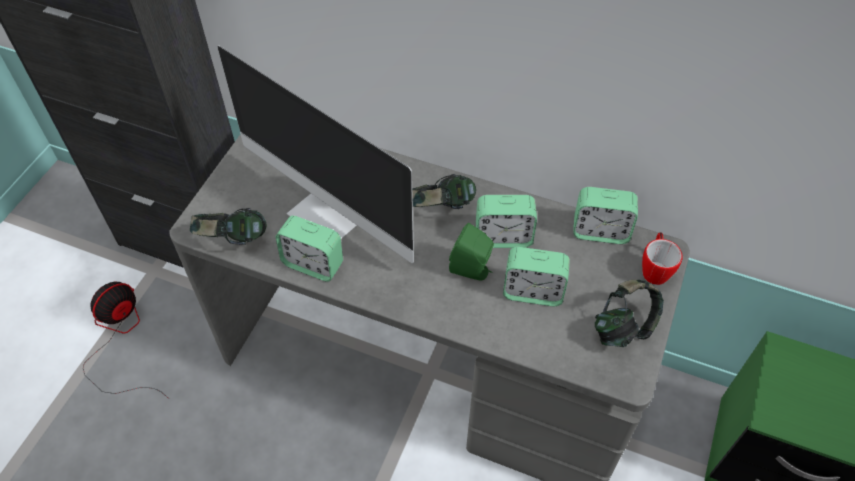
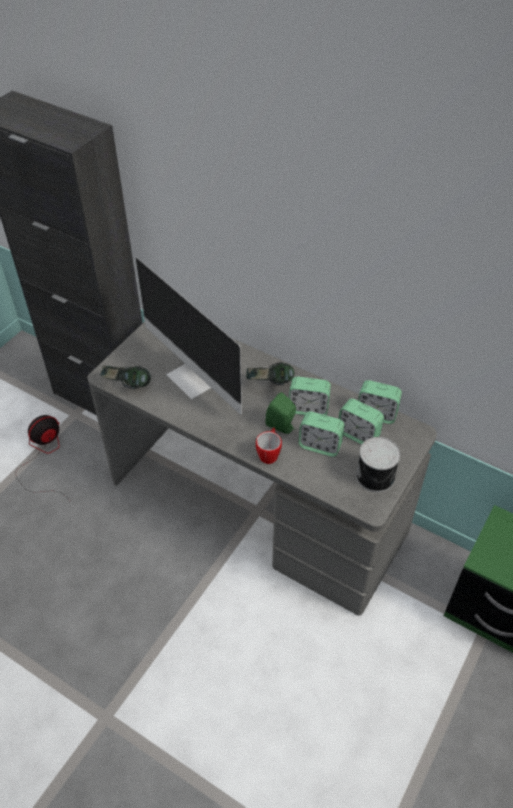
camera: 10 degrees right, 5 degrees down
(313, 264) = (177, 408): alarm clock -> alarm clock (358, 434)
(623, 327) = (376, 476): headphones -> can
(654, 269) = (408, 443): mug -> mug (269, 453)

